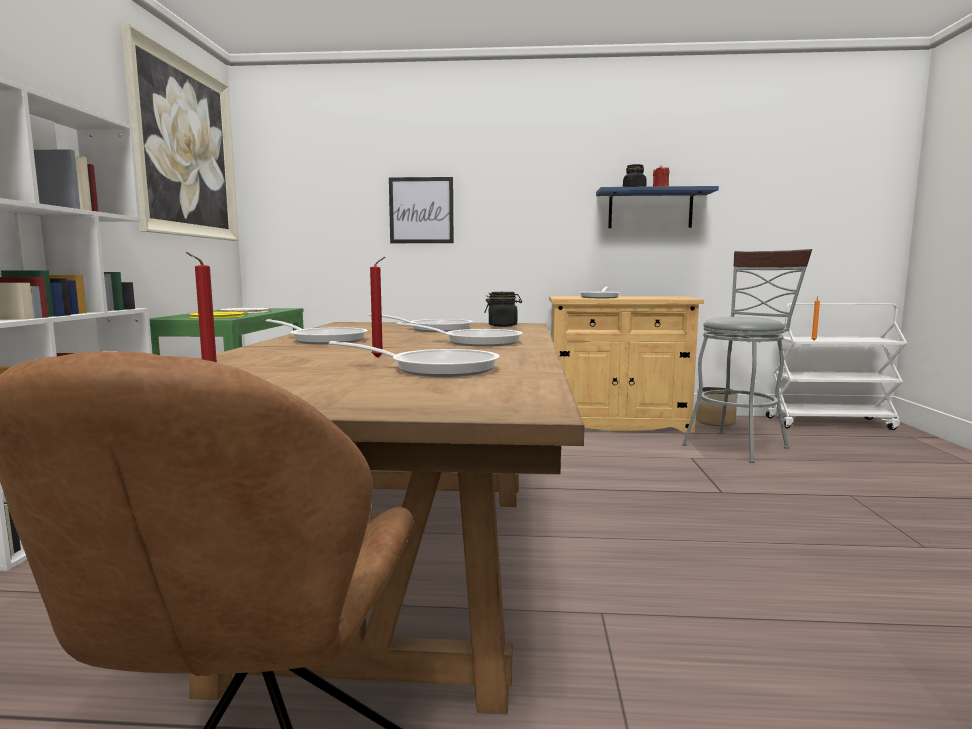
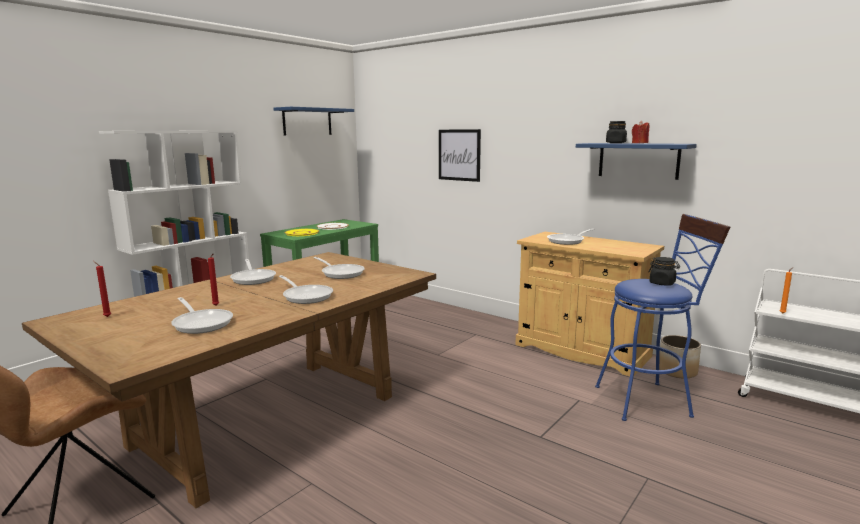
camera: 35 degrees right, 5 degrees up
(185, 149) = (307, 121): picture -> blue shelf
(503, 326) = (393, 274): black jar -> black jar (662, 283)
(739, 445) = (649, 400): grey stool -> blue stool

